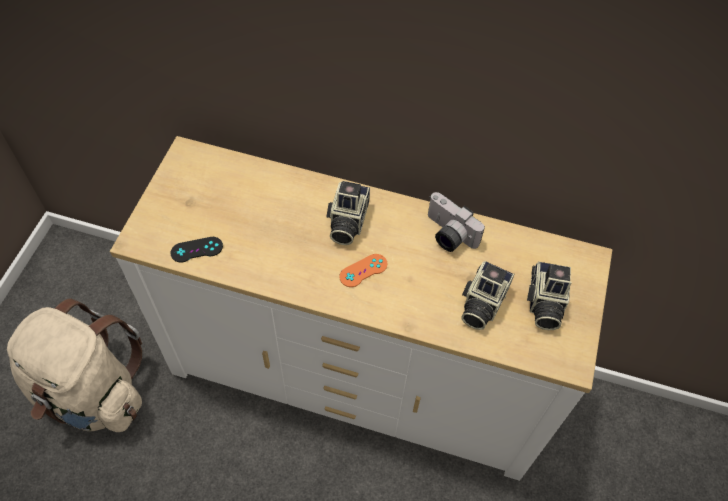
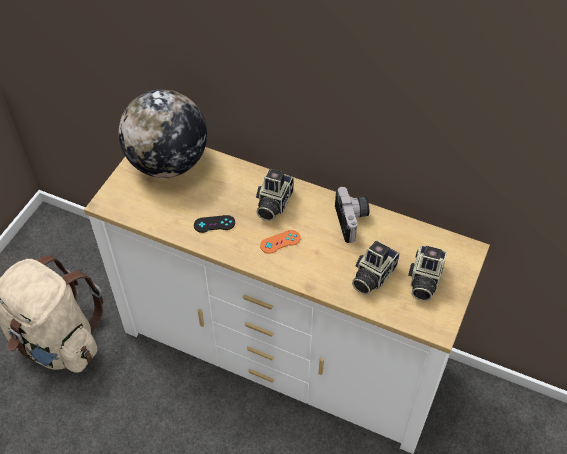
camera: 10 degrees right, 5 degrees down
(197, 249) = (151, 214): black game controller -> black game controller (214, 224)
(209, 181) = (168, 163): none -> globe
(447, 235) = (353, 221): camera -> camera turned 150 degrees counterclockwise

